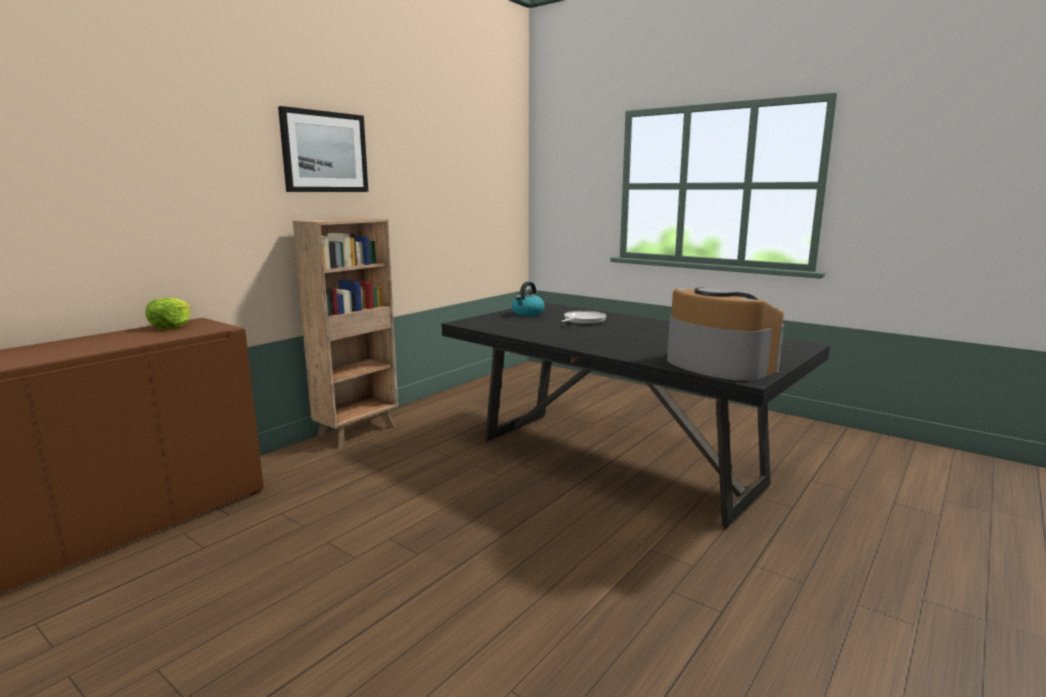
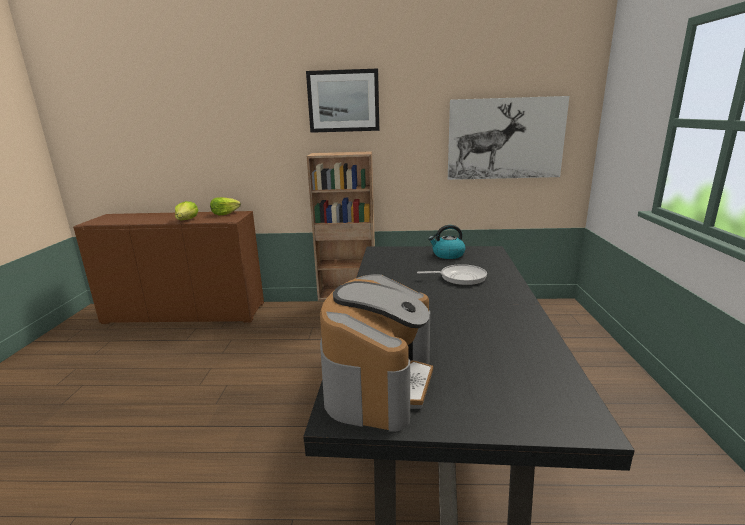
camera: 55 degrees right, 5 degrees up
(134, 341) = (187, 220): none -> lettuce
(472, 204) = (505, 139): none -> picture

